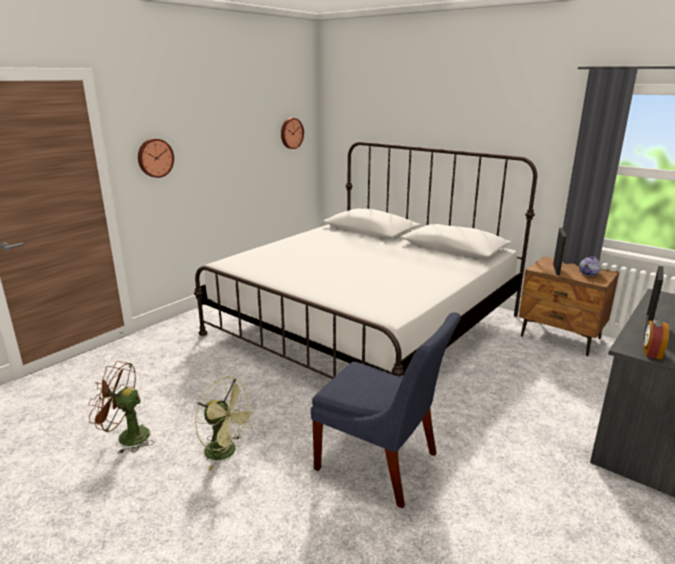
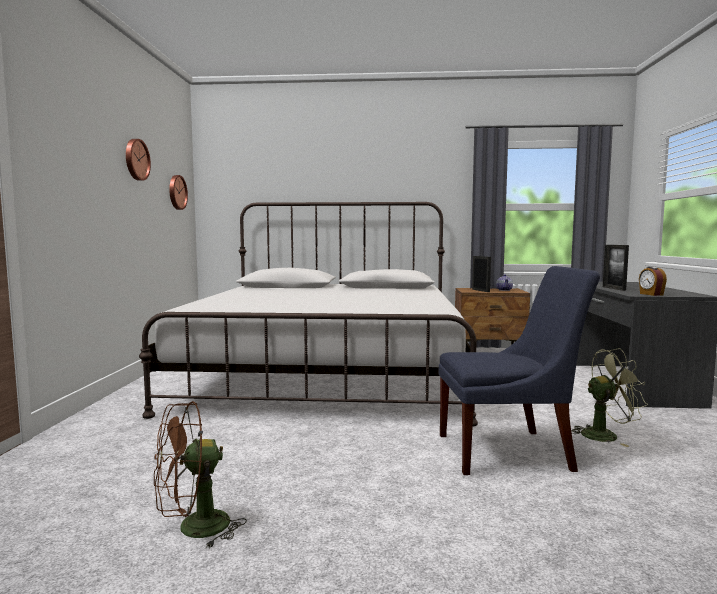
camera: 35 degrees left, 15 degrees down
(155, 158) = (62, 180): wall clock -> wall clock (136, 159)
(227, 452) = (354, 495): green fan -> green fan (605, 435)

